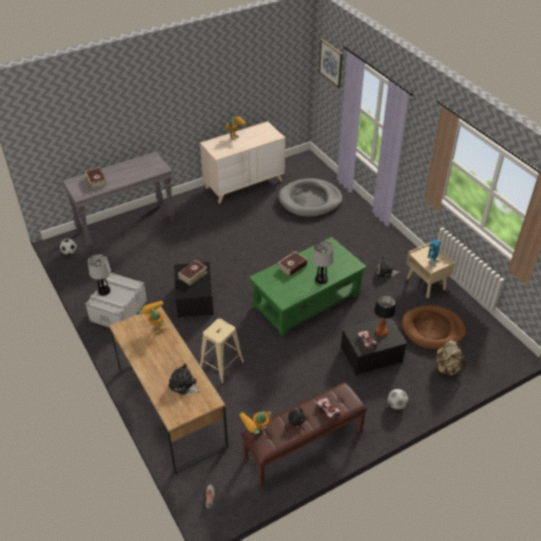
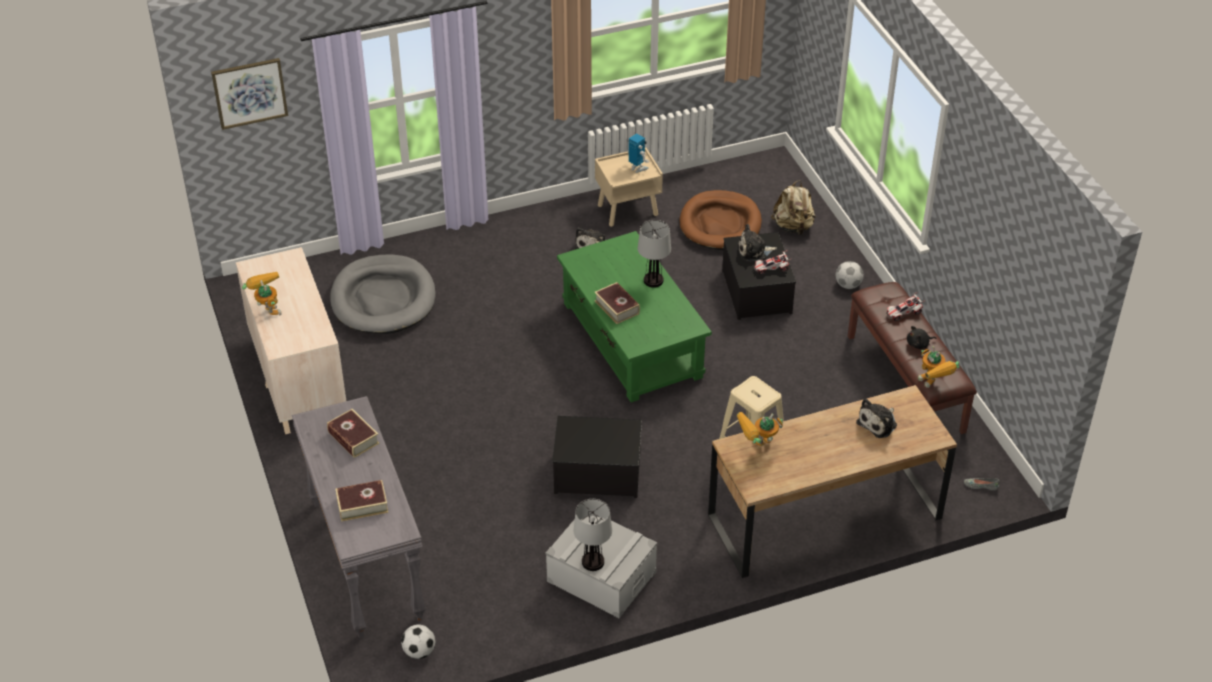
camera: 80 degrees left, 0 degrees up
(193, 275) = (586, 439): book -> book (353, 438)
(381, 332) = (754, 251): table lamp -> plush toy

